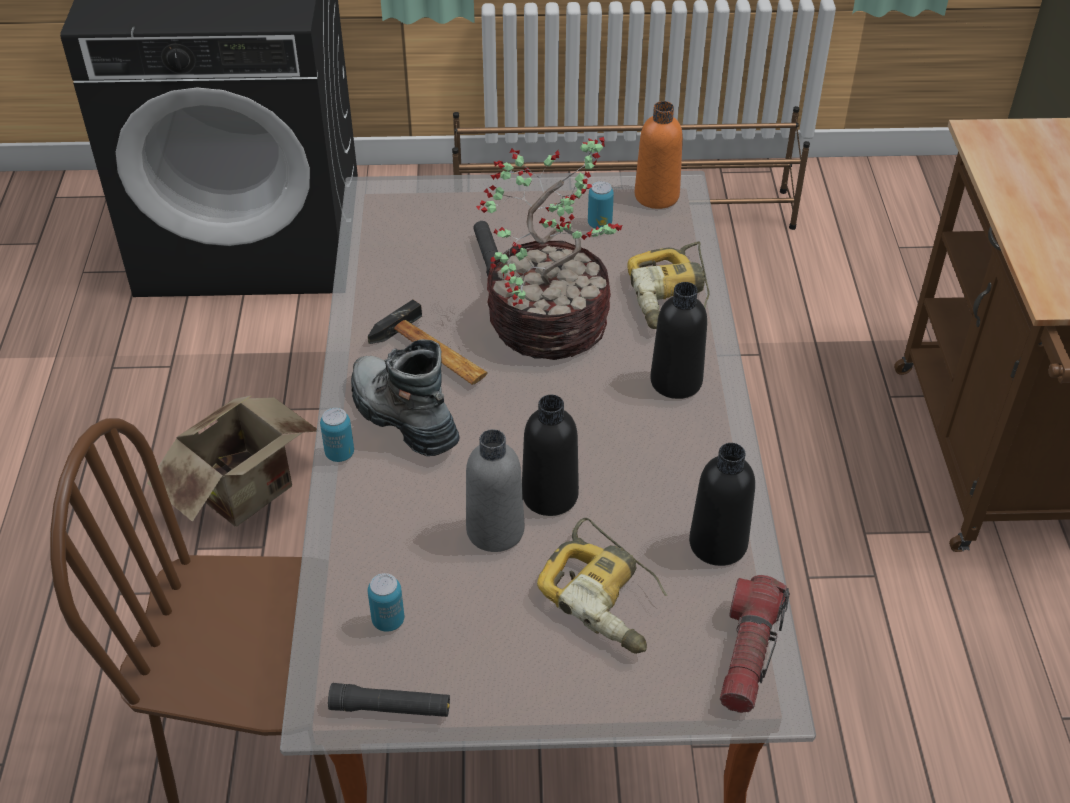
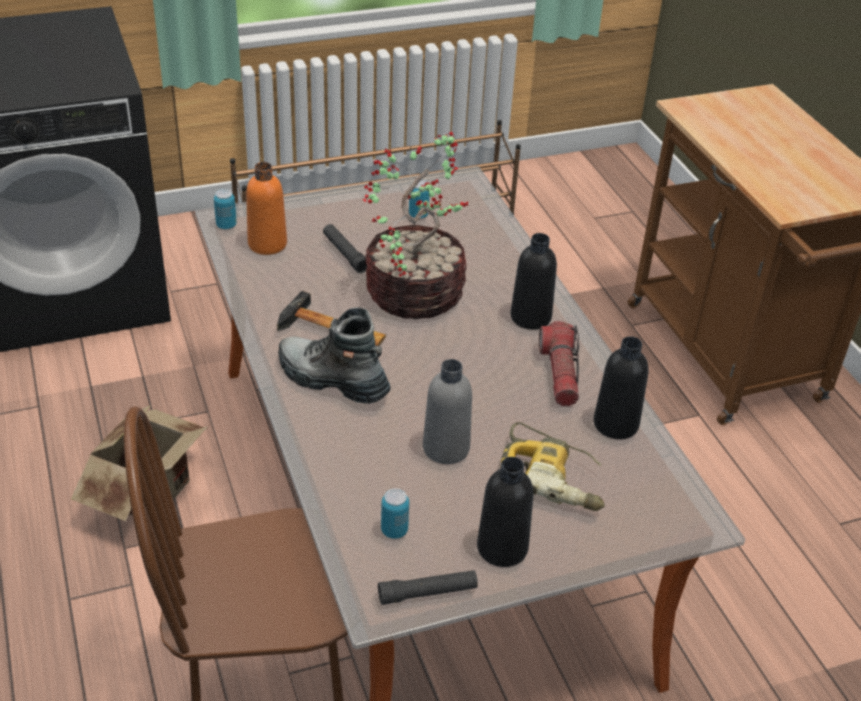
camera: 20 degrees left, 5 degrees down
(339, 453) = (294, 416): can -> can (226, 225)
(550, 495) = (475, 415): black bottle -> black bottle (502, 548)
(656, 196) = (452, 188): orange bottle -> orange bottle (267, 244)
(671, 295) = (497, 257): power drill -> none
(748, 654) = (673, 494): flashlight -> flashlight (560, 373)

